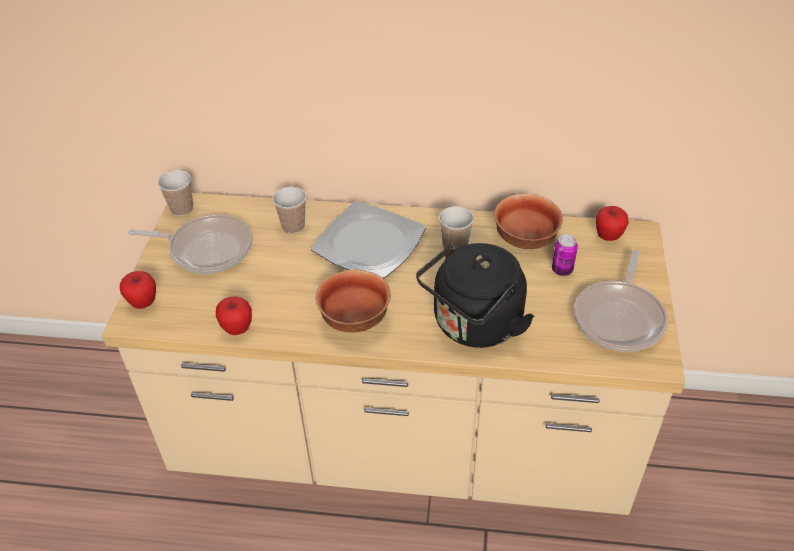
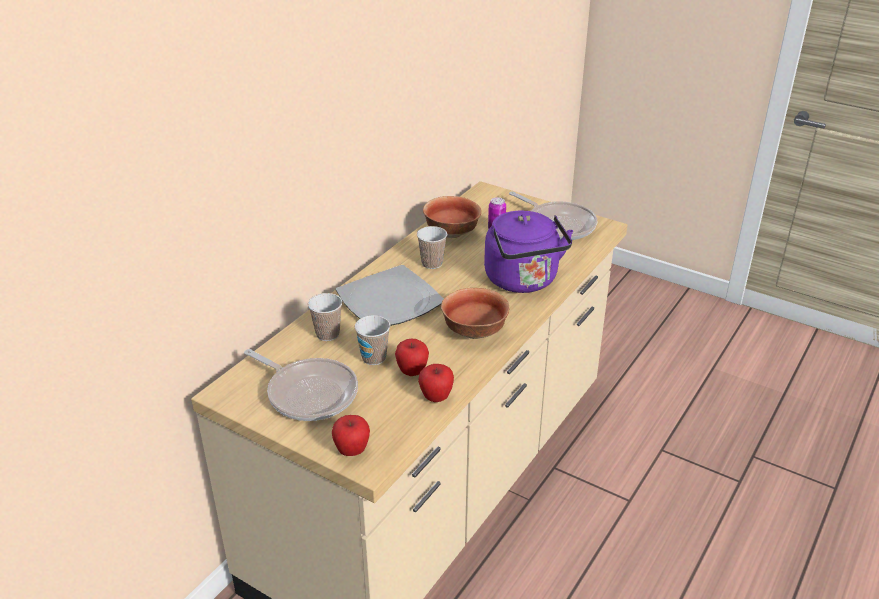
camera: 65 degrees left, 10 degrees down
(182, 209) = (229, 397): cup -> cup (374, 358)
(206, 249) = (309, 393): frying pan -> frying pan turned 90 degrees clockwise
(474, 326) = (523, 281): black kettle -> purple kettle
(608, 237) = (478, 202): apple -> apple (412, 372)

